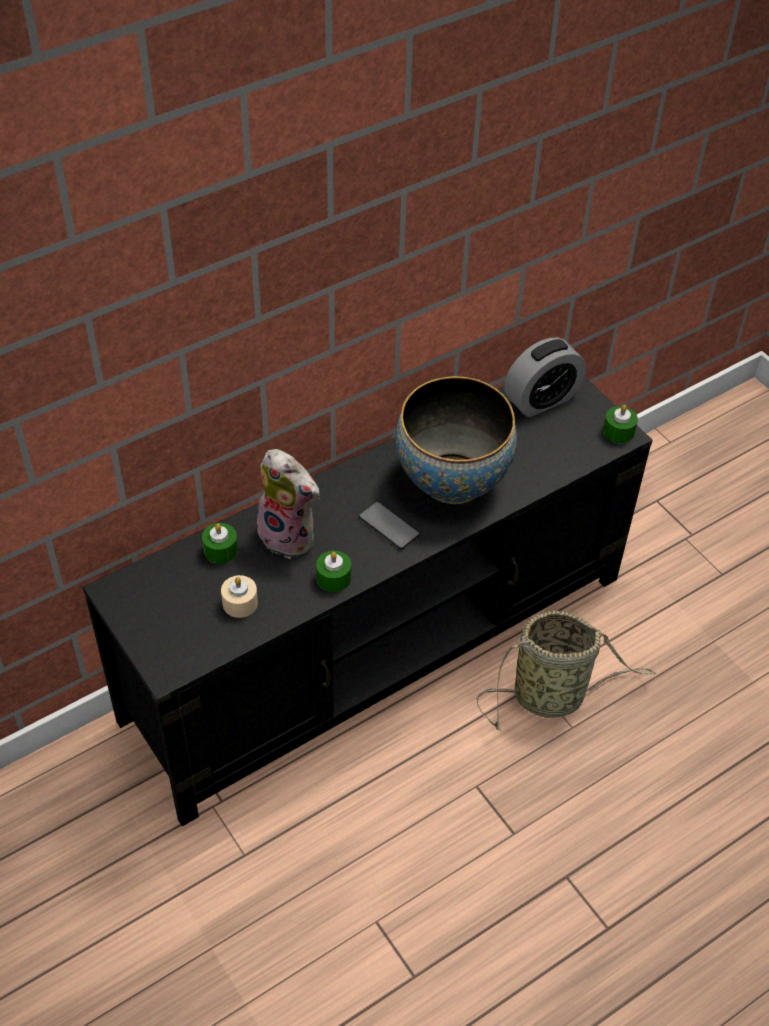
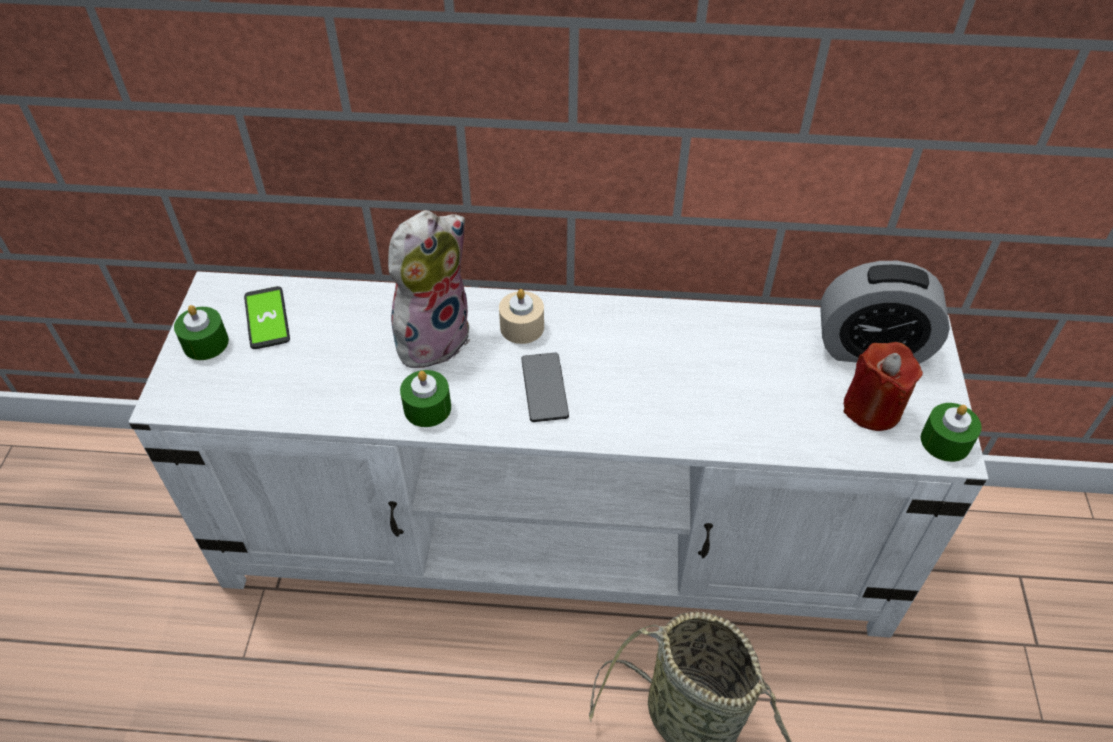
camera: 40 degrees right, 0 degrees up
(171, 587) = (267, 318): none -> phone
(220, 550) = (351, 310): green candle -> green candle (205, 343)
(240, 603) = (309, 375): beige candle -> beige candle (522, 327)
(290, 536) = (432, 336): plush toy -> plush toy turned 120 degrees counterclockwise
(379, 647) = (559, 538): black tv stand -> white tv stand
(452, 480) = (669, 380): bowl -> none
(569, 434) = (872, 408): none -> red candle

